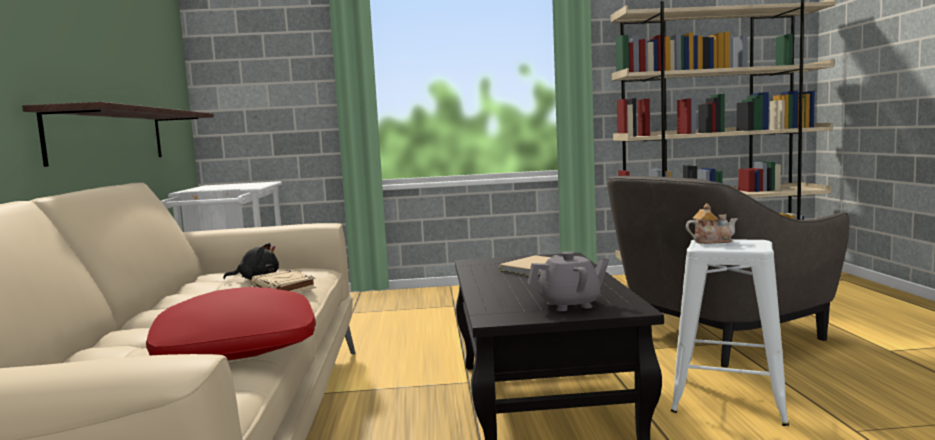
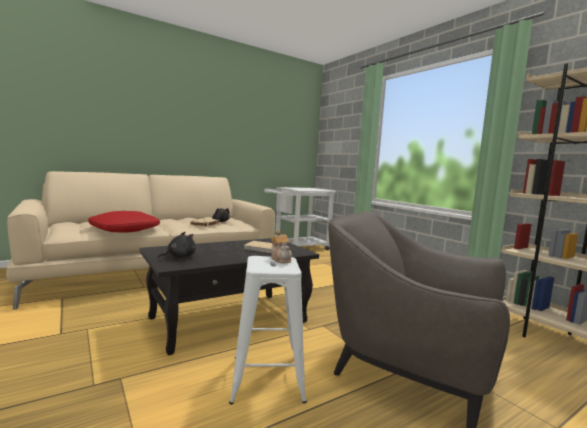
camera: 60 degrees right, 0 degrees up
(109, 136) = (240, 160): shelf -> none
(570, 305) = (179, 257): grey teapot -> black plush toy

